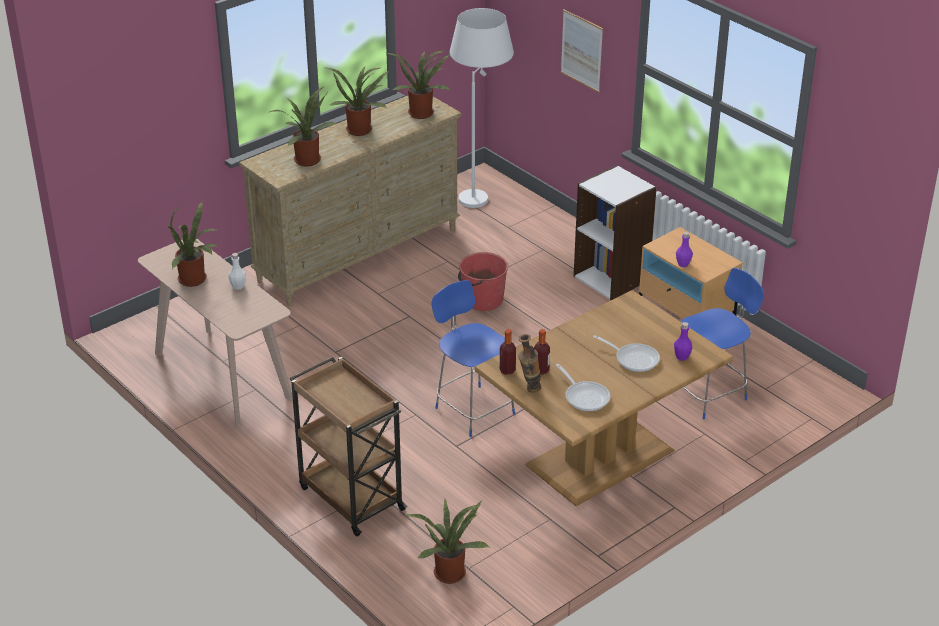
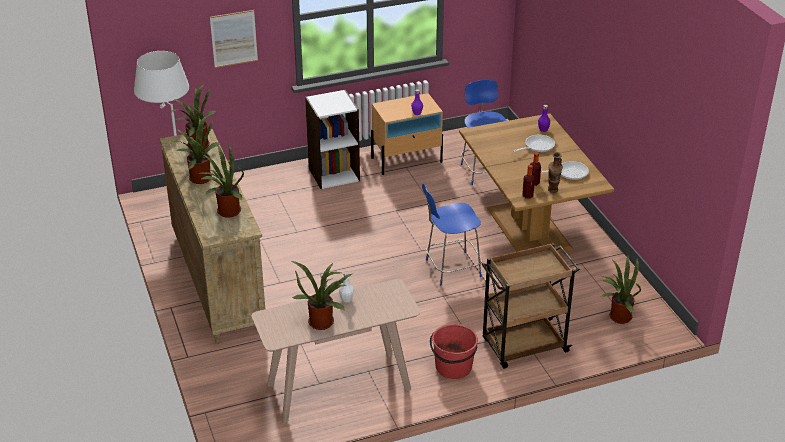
camera: 70 degrees left, 0 degrees up
(482, 300) = (322, 235): red bucket -> red bucket (453, 367)

